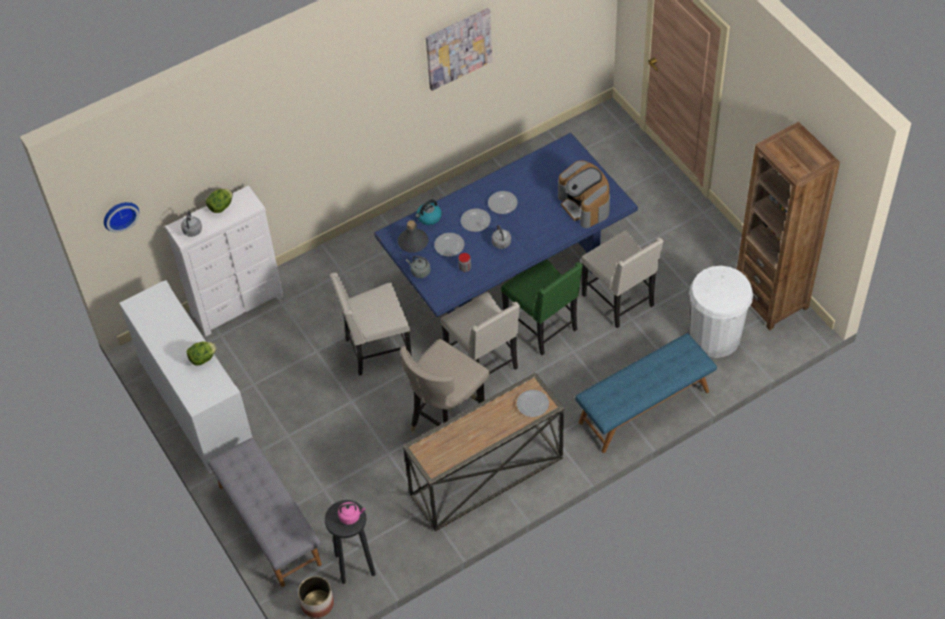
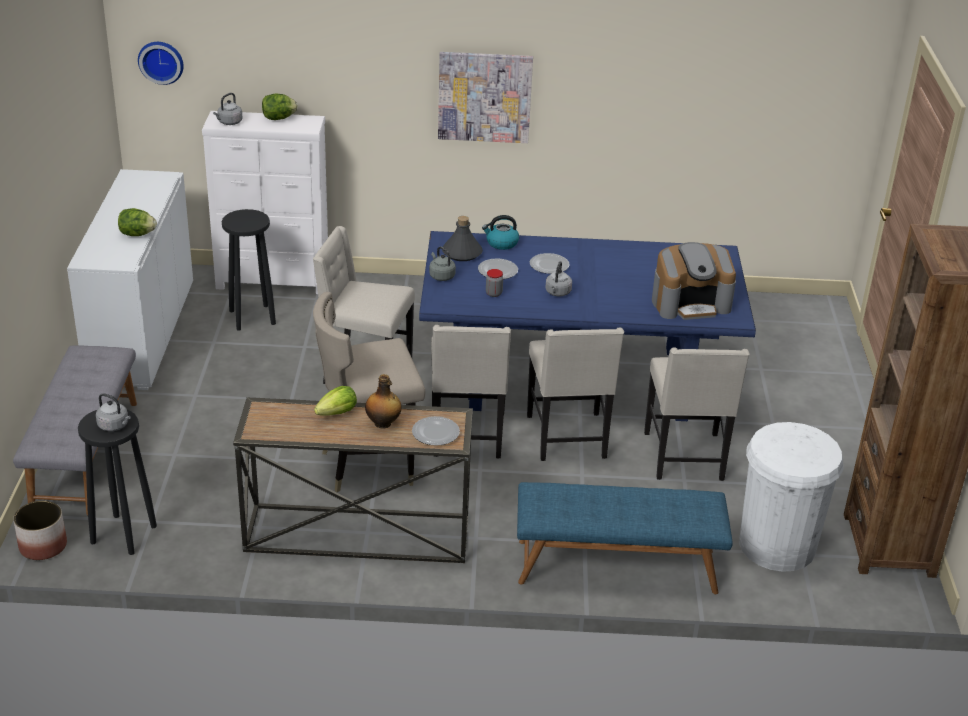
camera: 30 degrees right, 20 degrees down
(257, 347) = (252, 317): none -> black stool
(351, 516) = (114, 426): pink kettle -> grey kettle
(458, 48) = (639, 77): picture -> picture (484, 97)
(465, 424) = (337, 413): none -> lettuce
(497, 415) = (383, 423): none -> bottle
(502, 203) = (595, 265): plate -> none
(542, 327) = (568, 438): green chair -> beige chair
(585, 205) = (690, 303): coffee machine -> coffee machine turned 105 degrees counterclockwise

